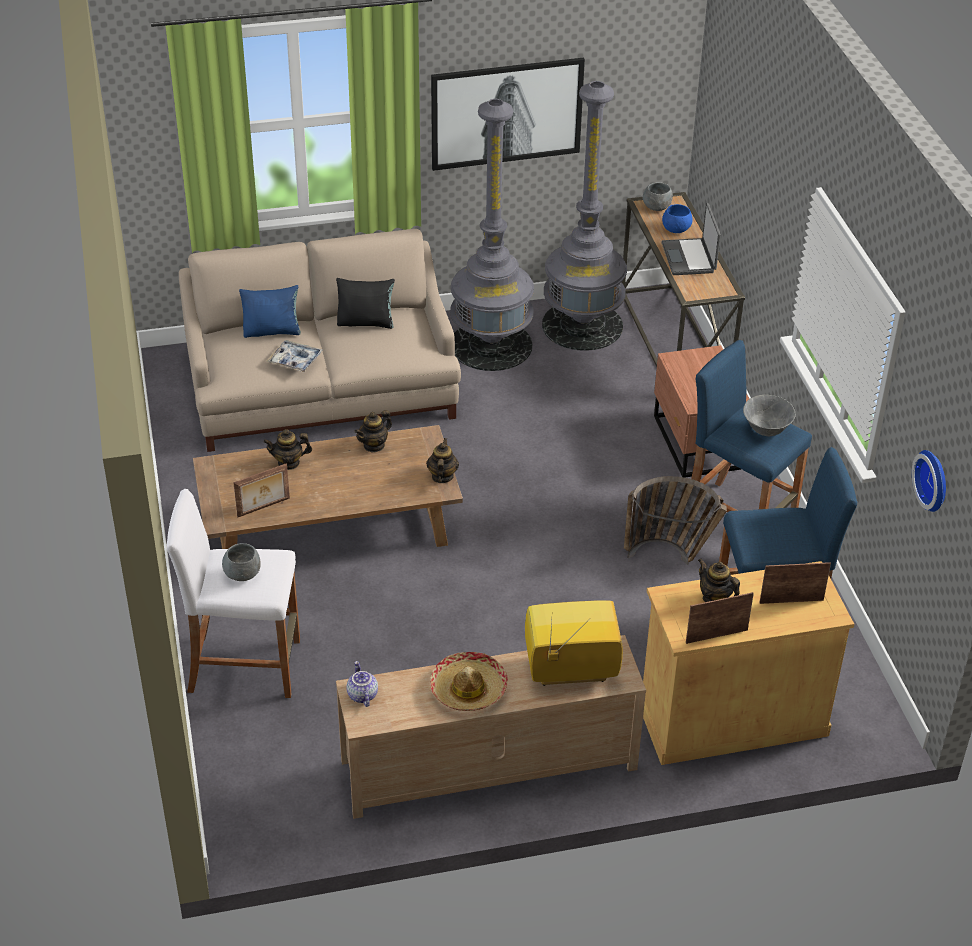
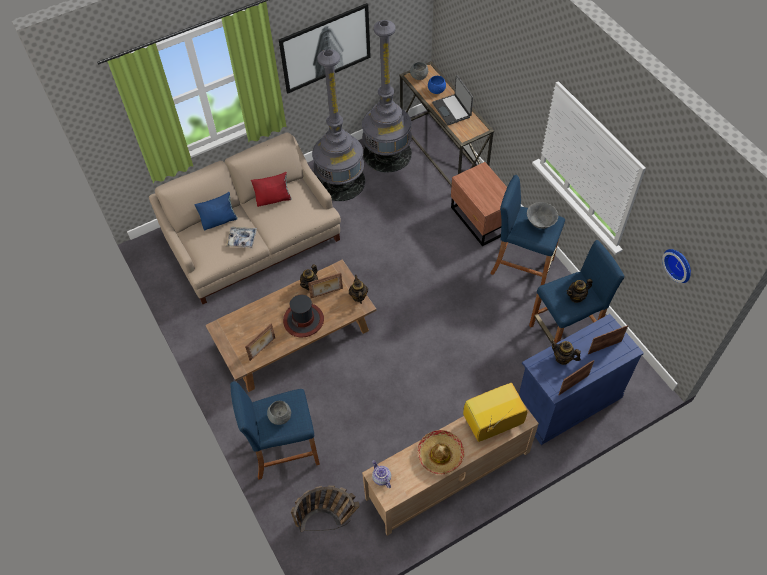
camera: 15 degrees left, 15 degrees up
(245, 666) = (284, 450): white stool -> blue stool
(289, 463) = (264, 312): teapot -> teapot (576, 297)
(343, 486) = (303, 320): none -> hat
(366, 322) = (273, 199): black pillow -> red pillow
(394, 461) = (327, 293): none -> picture frame
(672, 556) = (495, 301): basket -> basket (329, 520)
(732, 718) = (567, 402): beige cabinet -> blue cabinet

